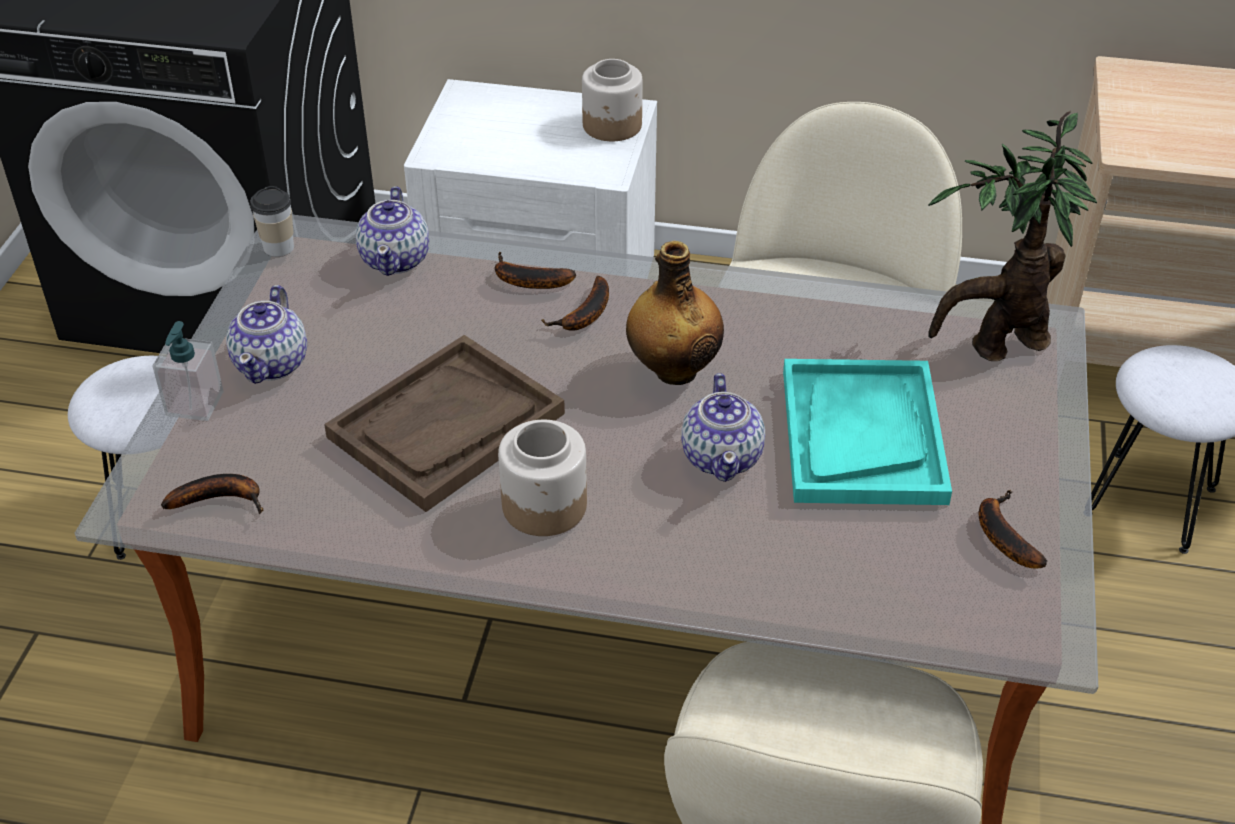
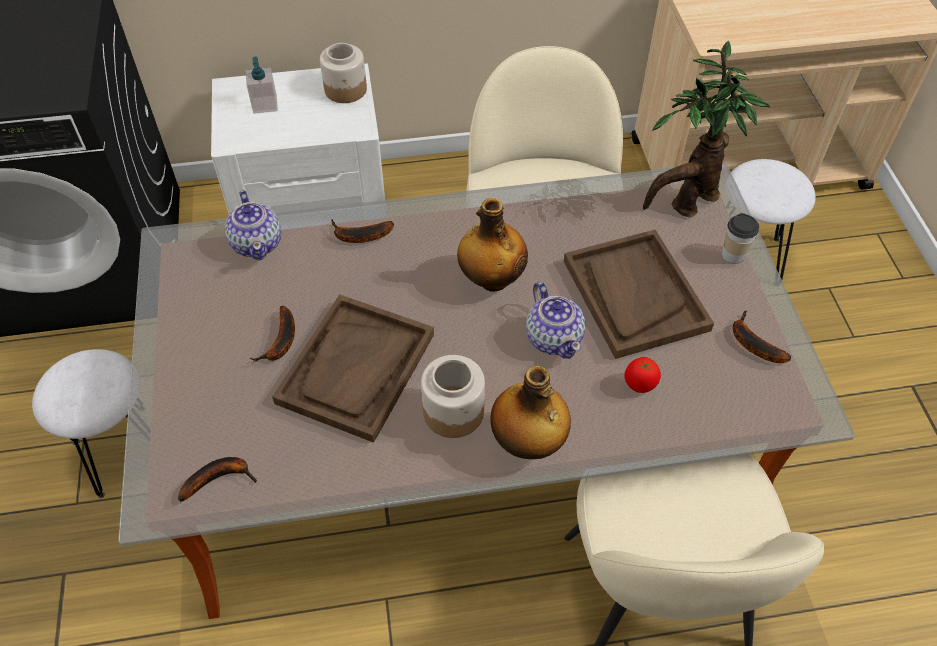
camera: 20 degrees left, 10 degrees up
(194, 404) = (162, 405): soap dispenser -> soap dispenser (265, 104)
(272, 363) = (205, 354): teapot -> none
(278, 247) = (165, 256): cup -> cup (733, 255)
(585, 315) = (412, 253): banana -> banana (281, 342)
(622, 567) = (527, 443): none -> bottle
(811, 542) = (639, 385): none -> tomato
(861, 435) = (634, 295): turquoise tray -> brown tray

